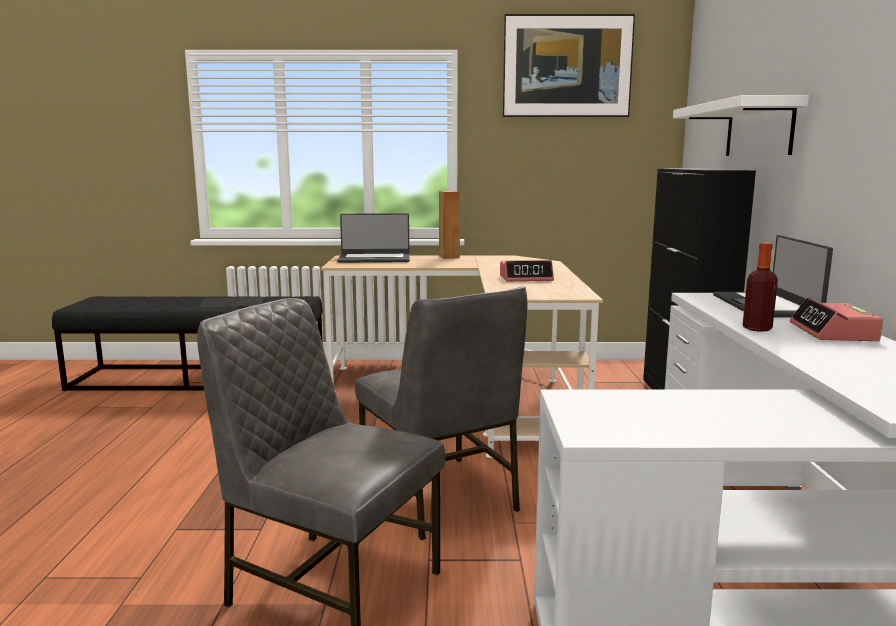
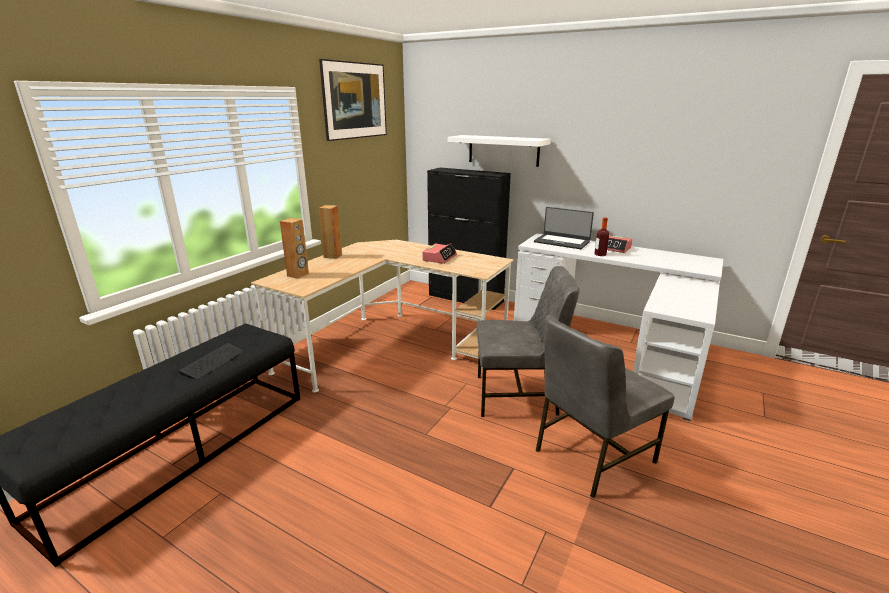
camera: 60 degrees left, 10 degrees up
(374, 259) = (298, 275): laptop -> brown speaker

